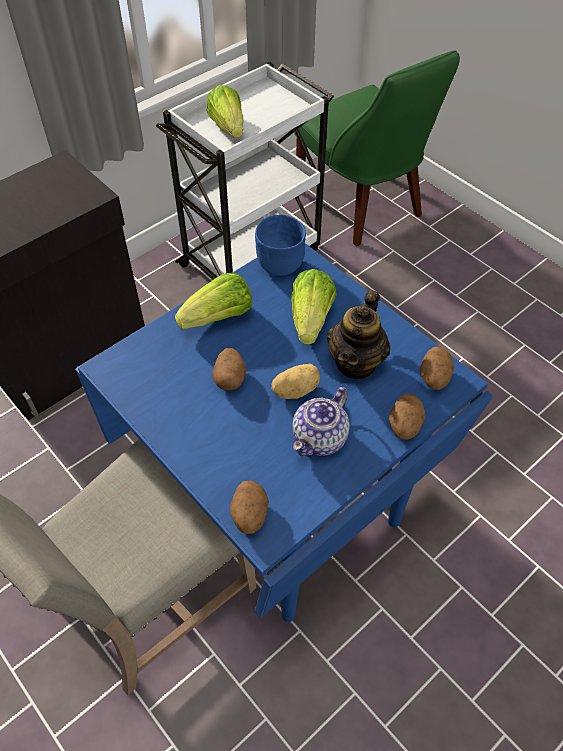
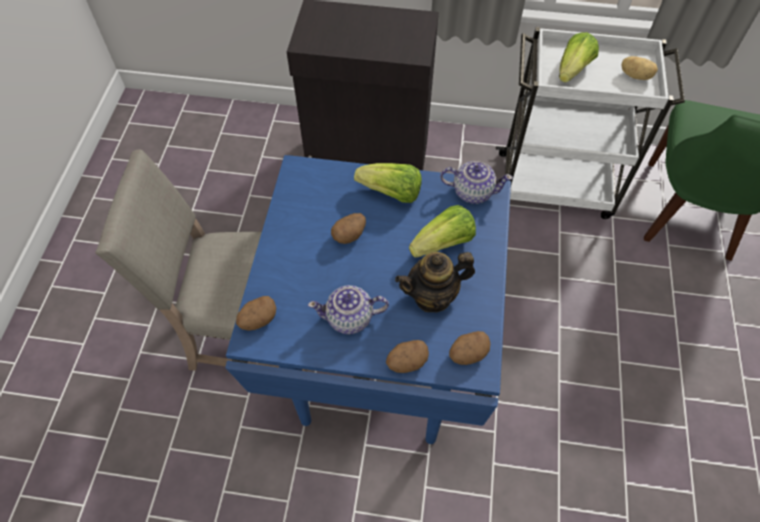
camera: 50 degrees right, 5 degrees up
(279, 265) = (472, 191): blue bowl -> teapot
(295, 389) = (375, 276): potato -> potato (635, 76)

